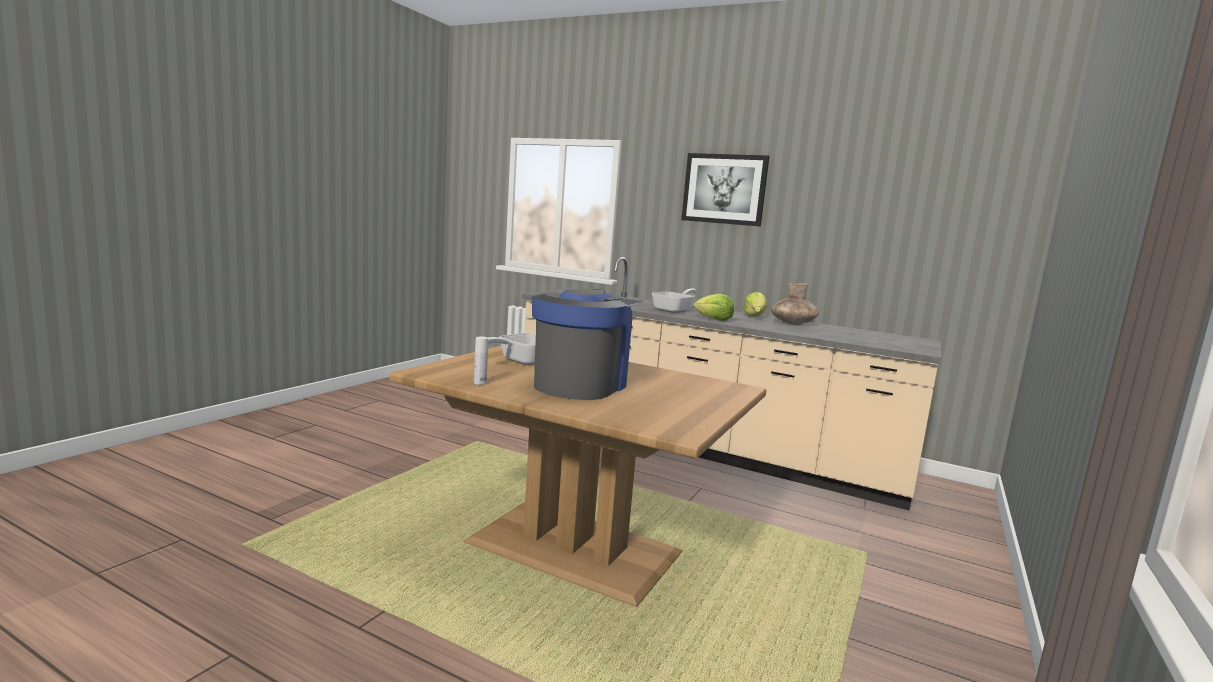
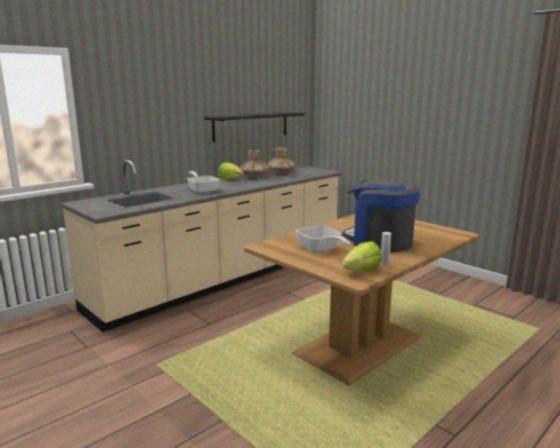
camera: 70 degrees left, 5 degrees up
(714, 319) = (239, 187): lettuce -> lettuce (362, 271)
(724, 189) = (168, 90): picture -> none
(845, 332) = (281, 173): none -> brown vase
(861, 255) = (251, 126): none -> black shelf

